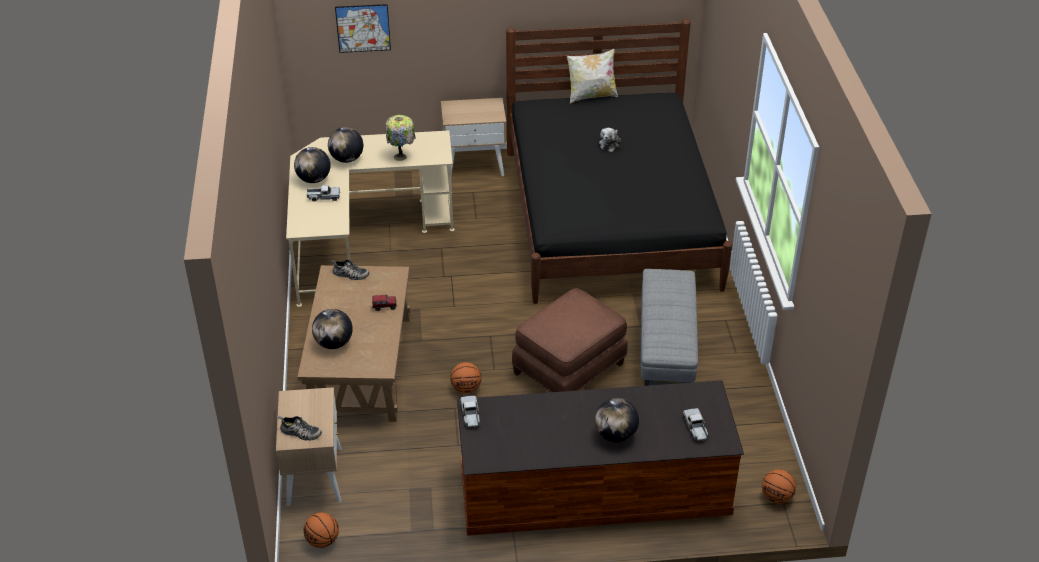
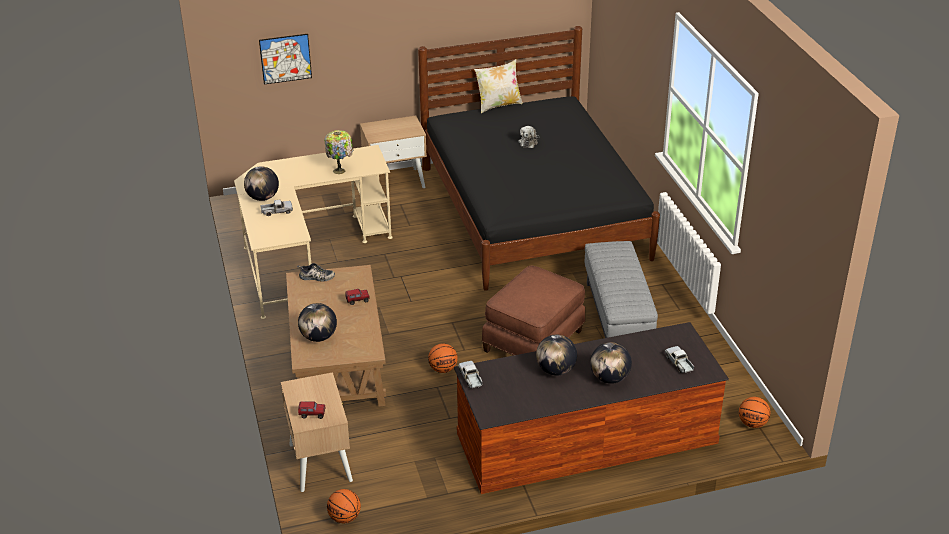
camera: 10 degrees left, 5 degrees down
(300, 433) = (312, 415): shoe -> toy truck
(346, 159) = (289, 178): globe -> globe (555, 370)

